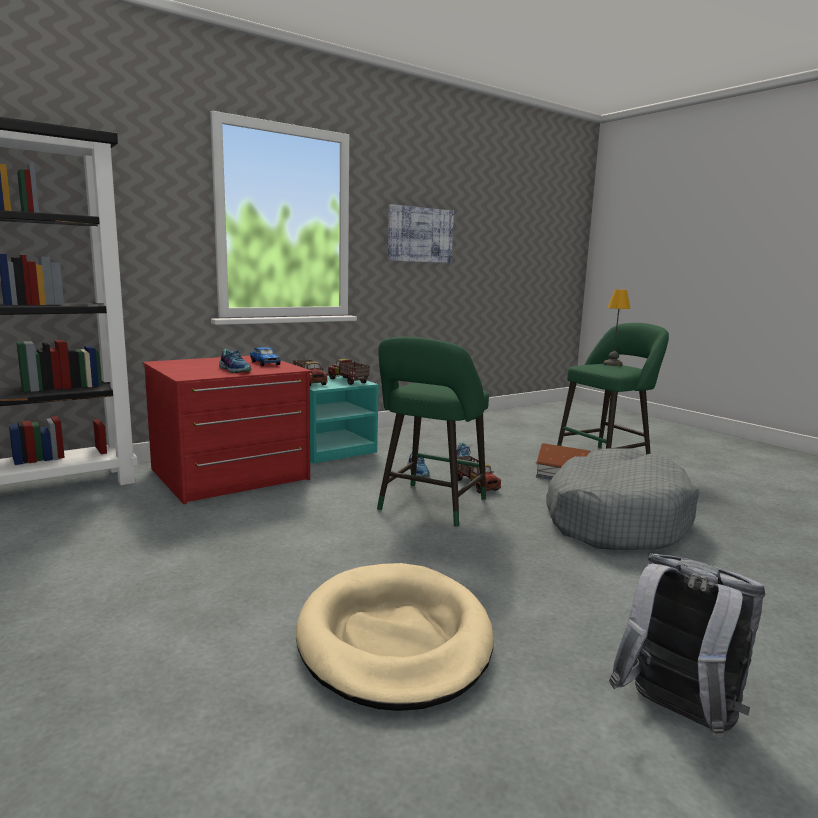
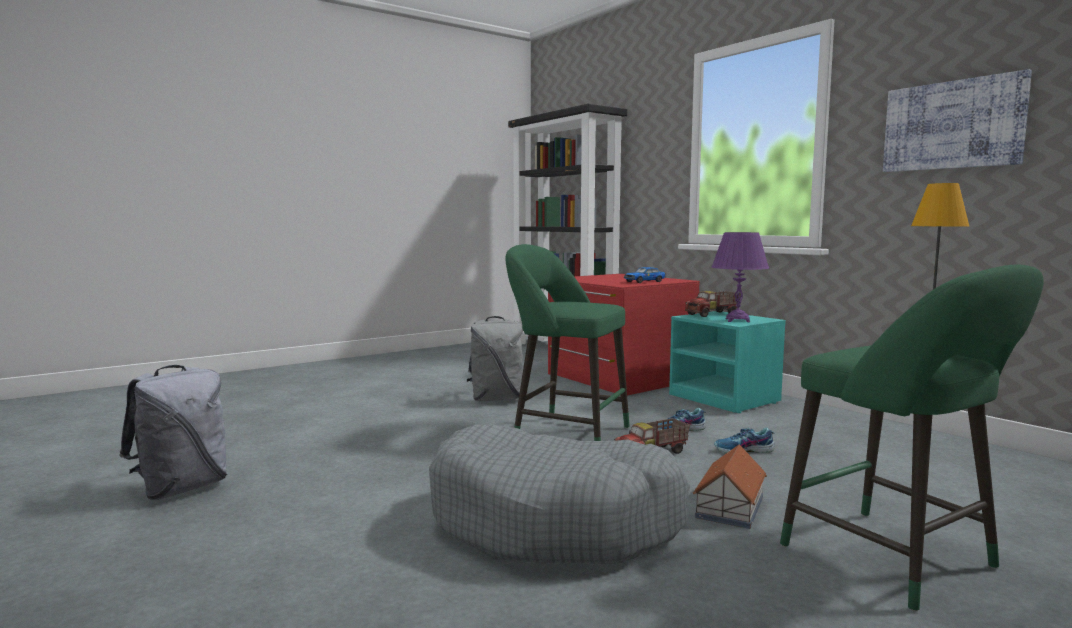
camera: 90 degrees right, 5 degrees down
(235, 370) = (600, 280): shoe -> none
(295, 533) = (496, 399): none -> grey backpack
(348, 381) = (737, 320): toy truck -> purple table lamp
(394, 639) = (331, 424): beige dog bed -> none

